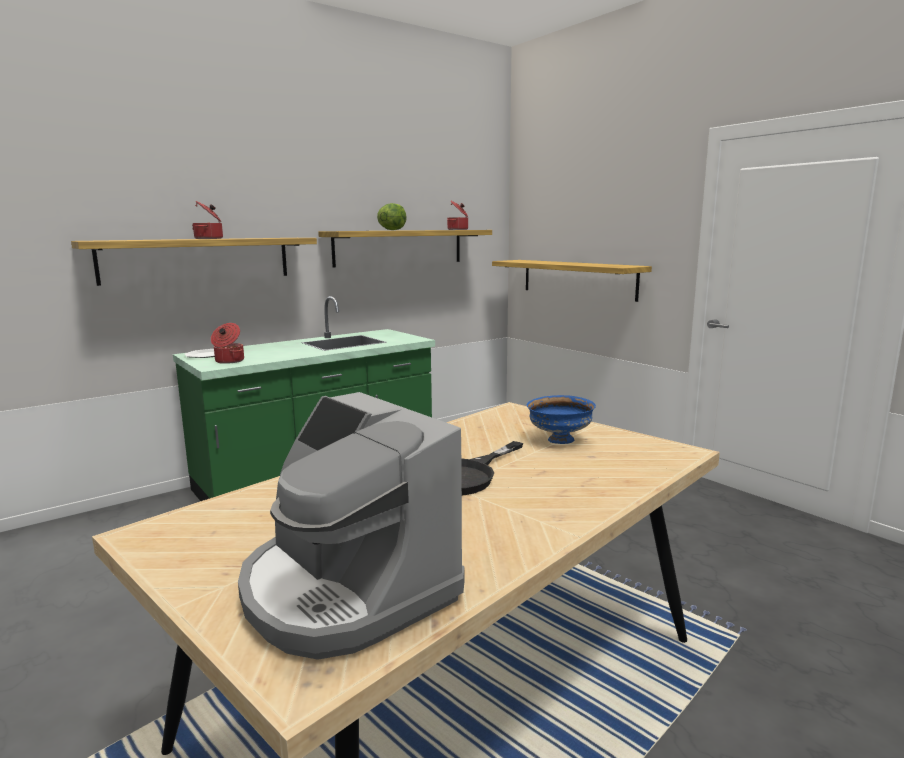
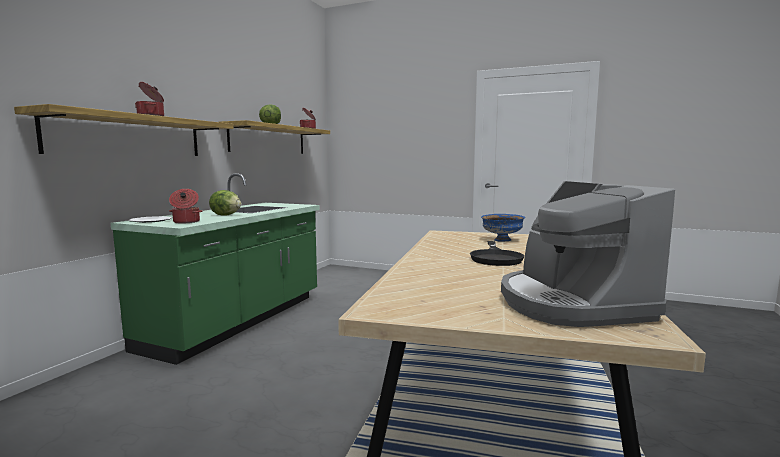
camera: 30 degrees left, 5 degrees down
(291, 352) = (226, 215): none -> lettuce
(346, 589) = (570, 303): coffee machine -> coffee machine turned 60 degrees clockwise
(577, 279) = (388, 165): shelf -> none

